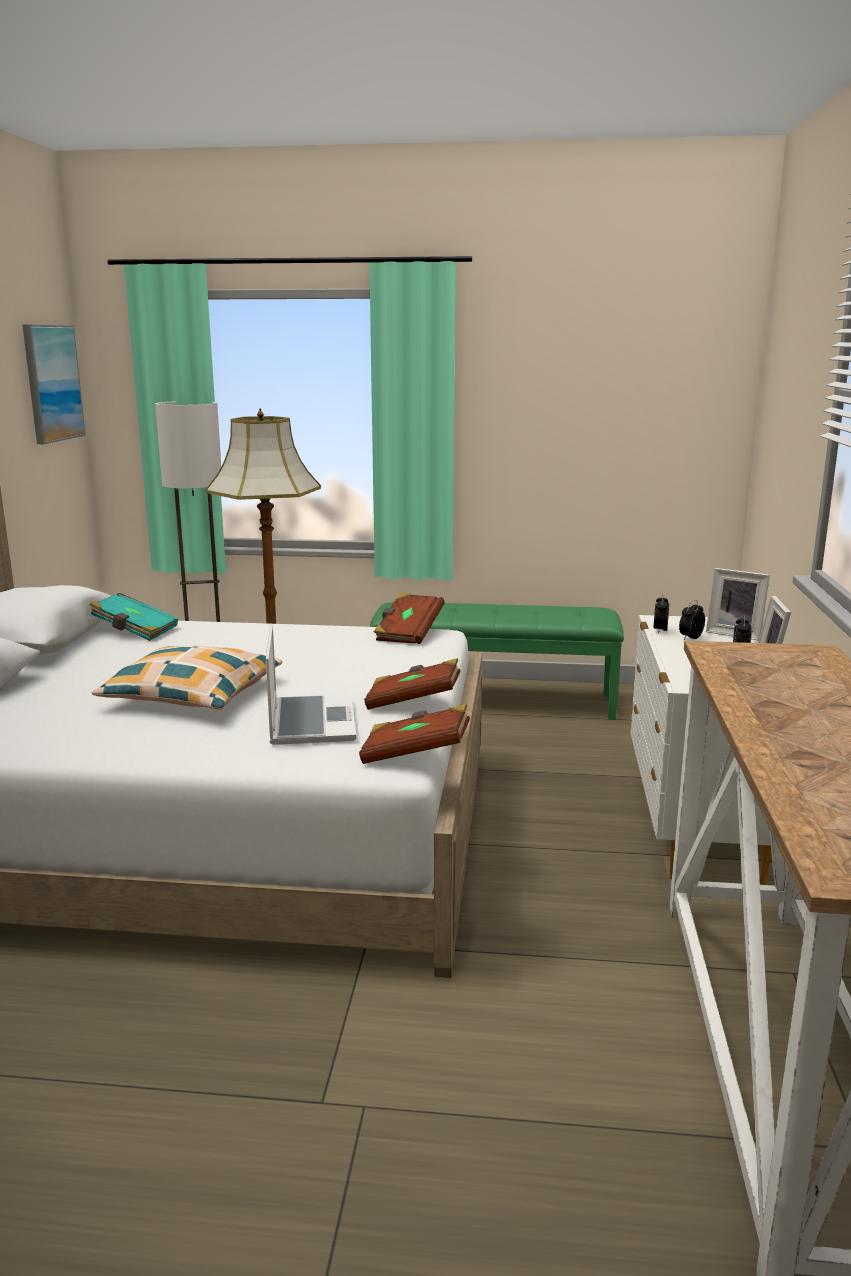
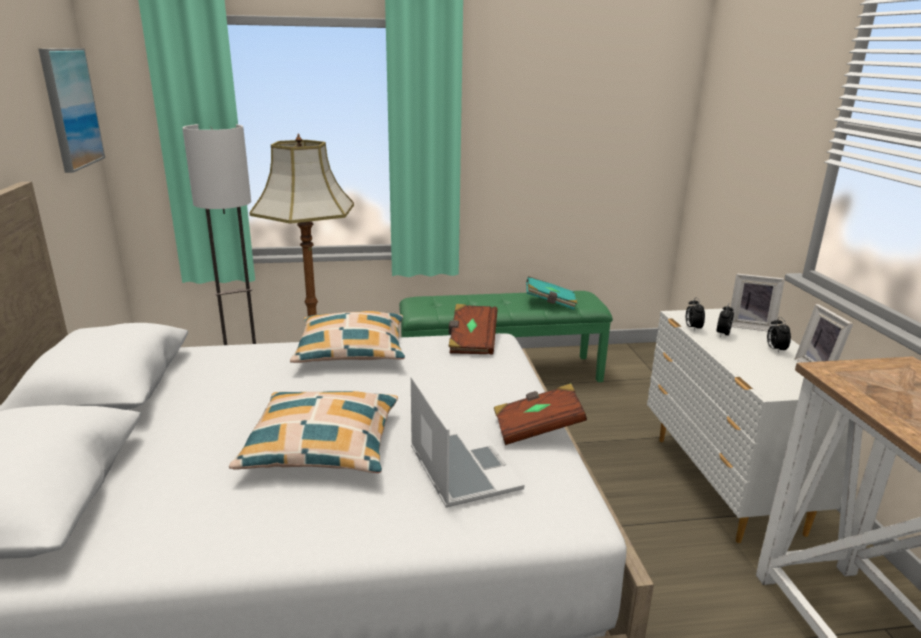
camera: 15 degrees left, 5 degrees up
(134, 631) = (212, 364): turquoise book -> turquoise book (550, 303)
(276, 631) = (351, 350): none -> pillow
(415, 754) = (589, 500): brown book -> none

